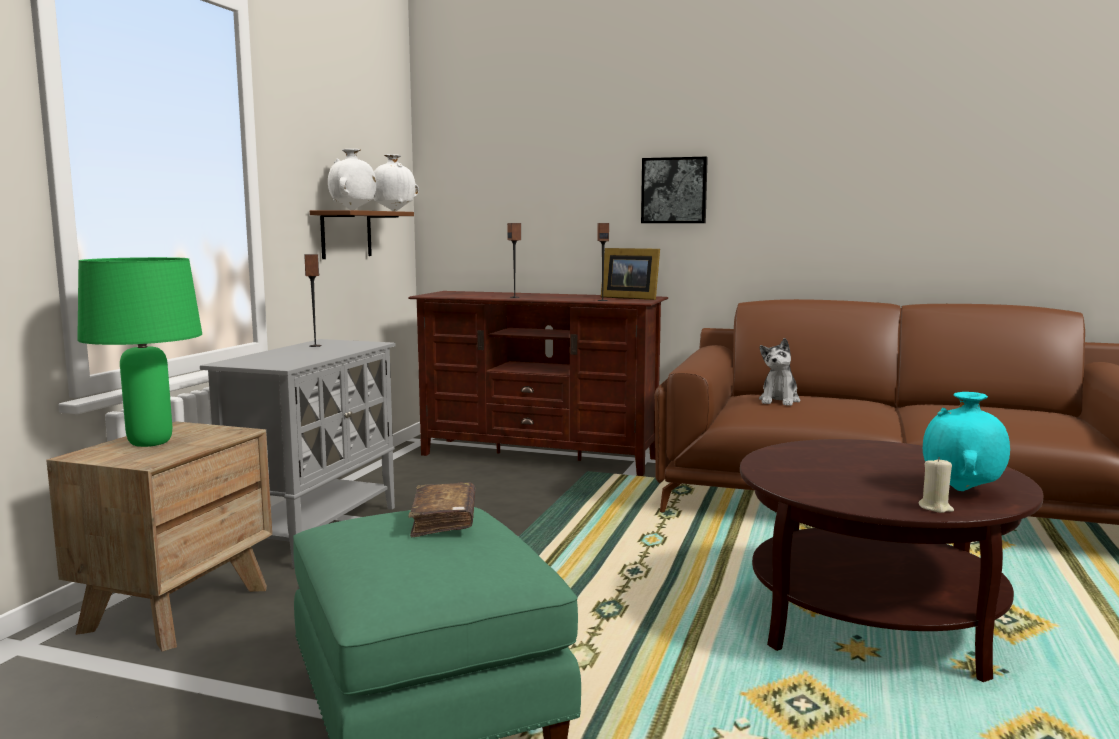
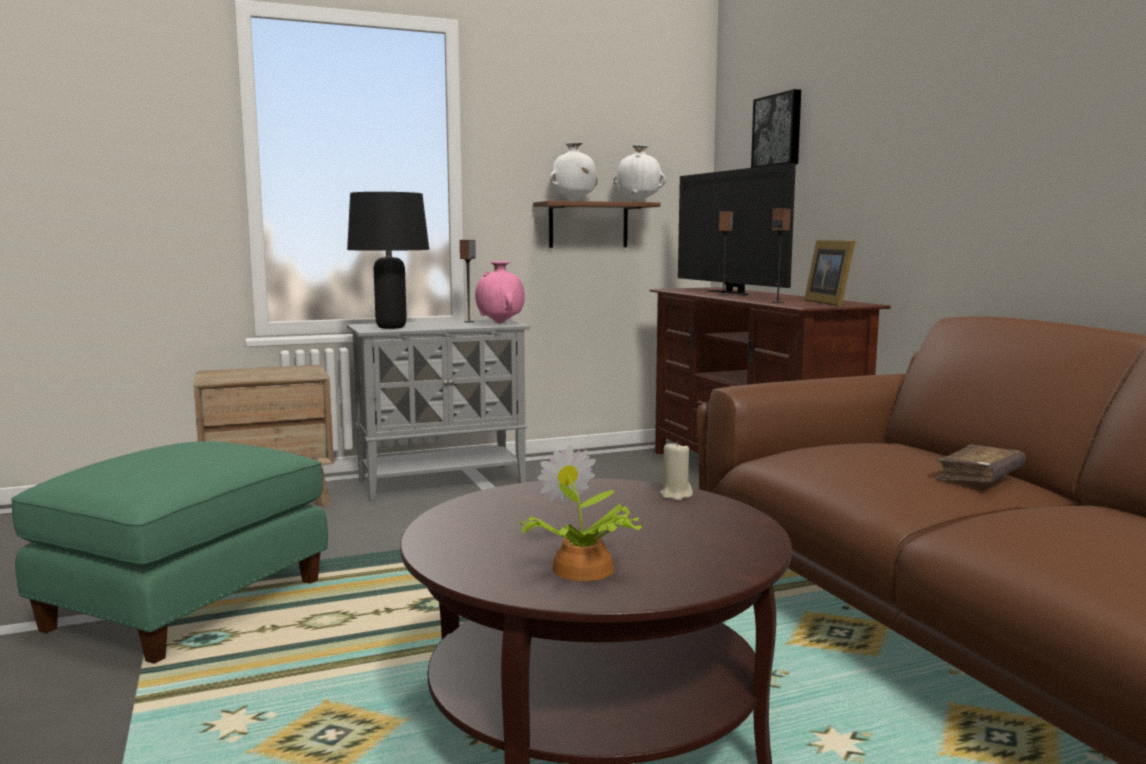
camera: 50 degrees right, 0 degrees up
(150, 443) = (256, 372): green table lamp -> none
(283, 361) = (390, 327): none -> black table lamp
(356, 343) = (500, 323): none -> pink vase
(444, 520) = (210, 451): brown book -> brown book (979, 477)
(505, 295) = (731, 293): none -> television
(674, 190) = (912, 164): picture -> picture (778, 131)
(779, 400) = (867, 452): plush toy -> none
(935, 508) = (477, 568): beige candle -> beige candle (676, 495)
(962, 490) = (581, 570): turquoise vase -> potted plant

